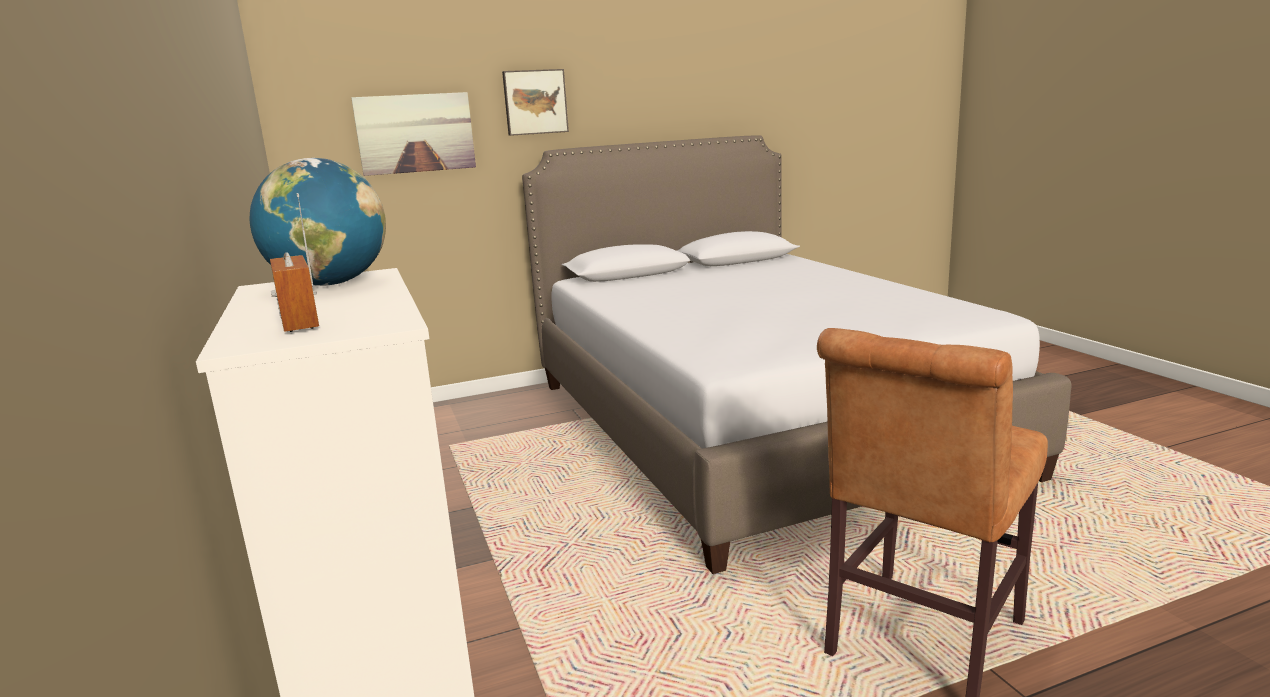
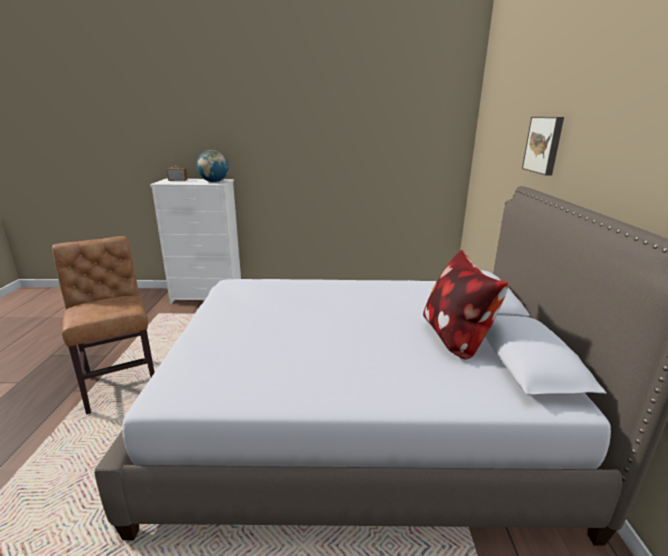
camera: 110 degrees right, 5 degrees up
(415, 133) = (501, 156): picture -> none
(725, 272) = (456, 337): none -> pillow

